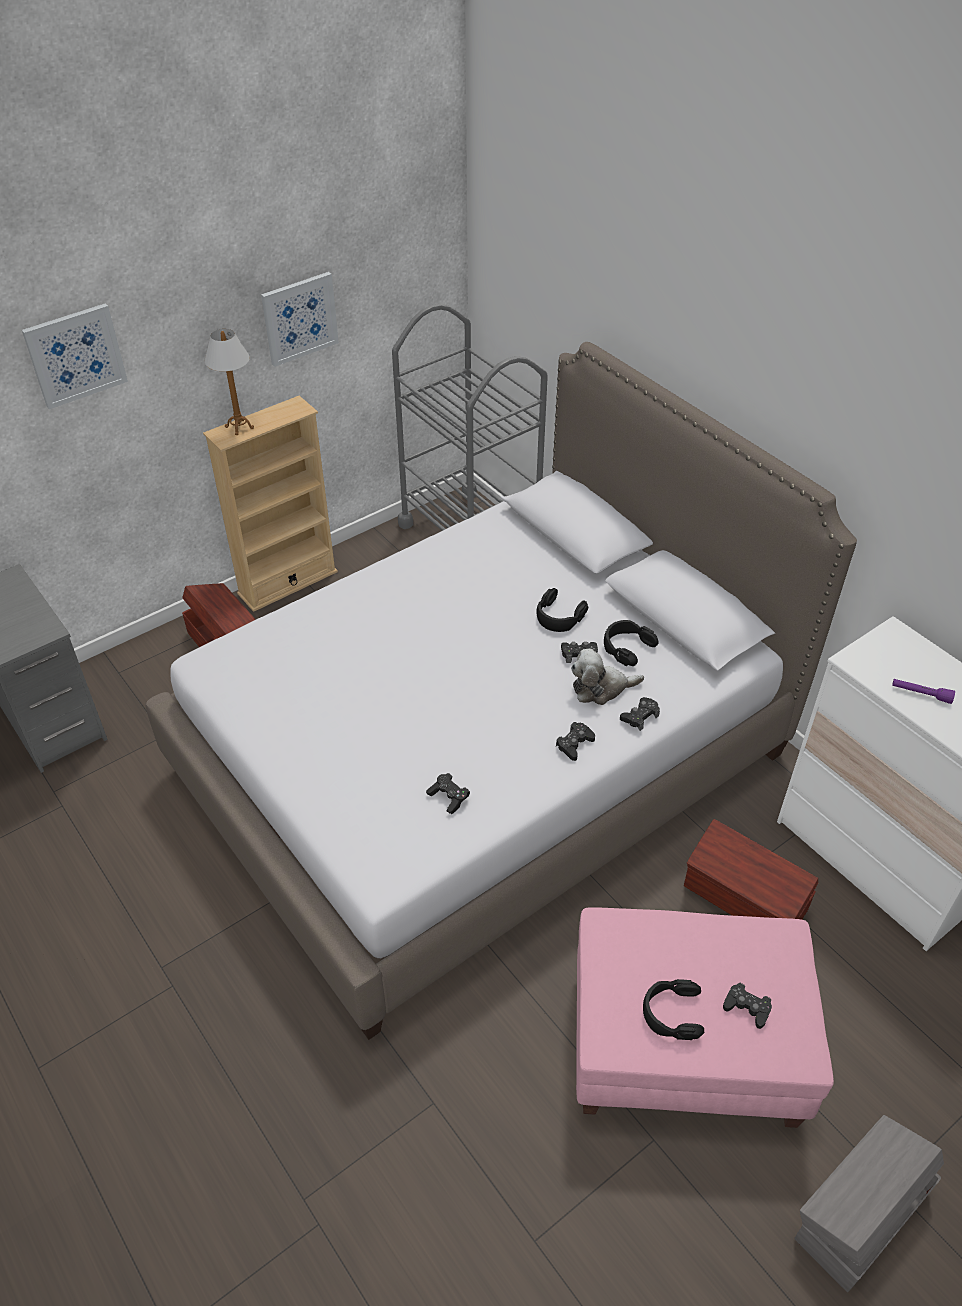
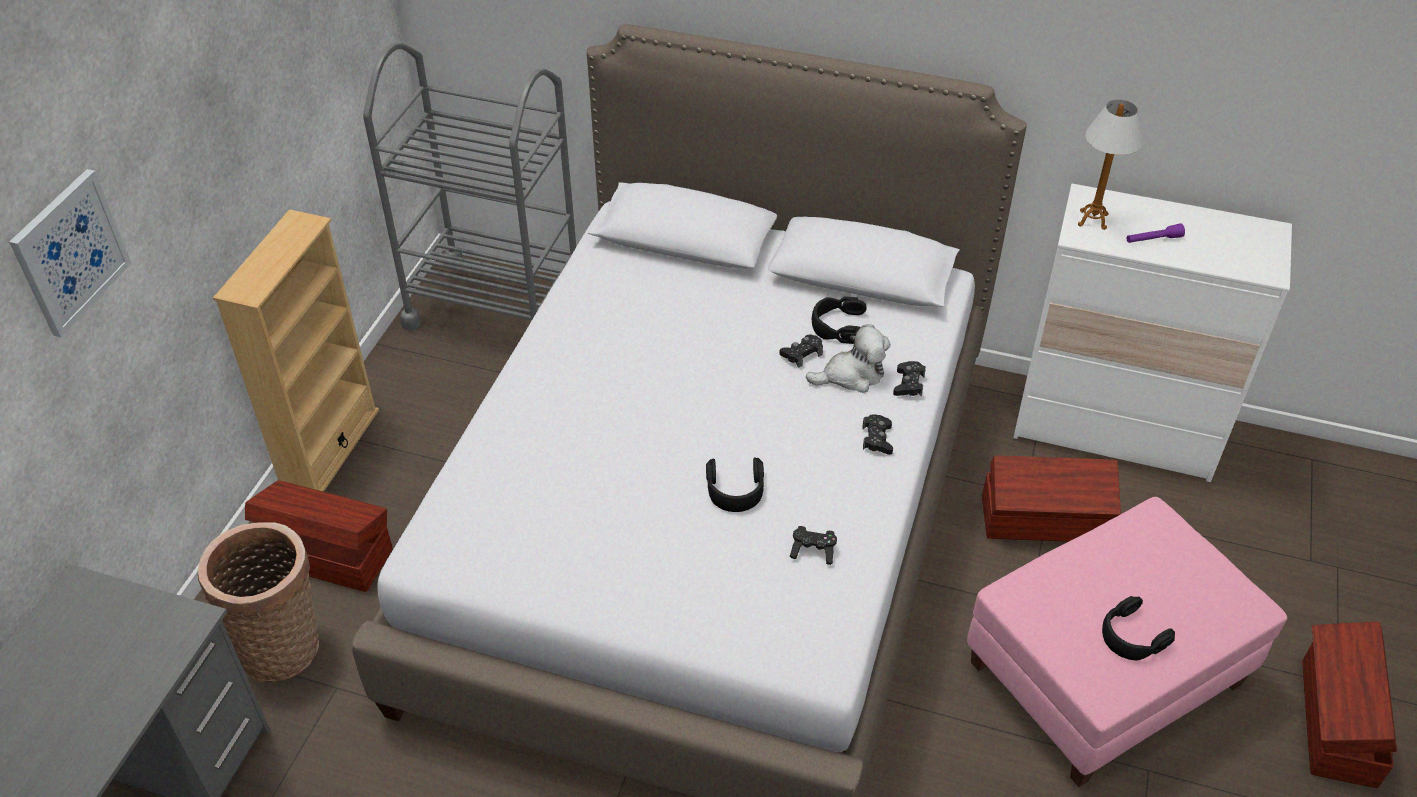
camera: 35 degrees left, 0 degrees up
(158, 692) = (284, 645): none -> basket
(239, 427) = (255, 273): table lamp -> table lamp (1092, 220)
(299, 318) = (269, 112): picture -> none
(559, 616) = (749, 326): black headphones -> black headphones (735, 489)
(601, 688) = (851, 375): plush toy -> plush toy turned 150 degrees counterclockwise
(747, 1007) = (1181, 594): black game controller -> none
(859, 1214) = (1336, 723): grey storage box -> brown storage box

